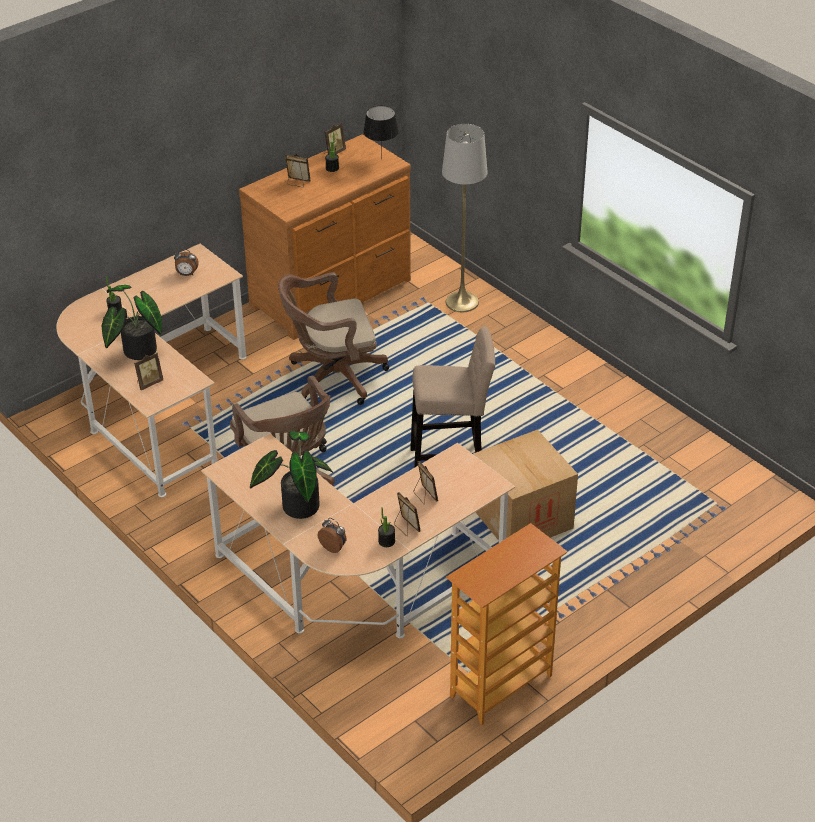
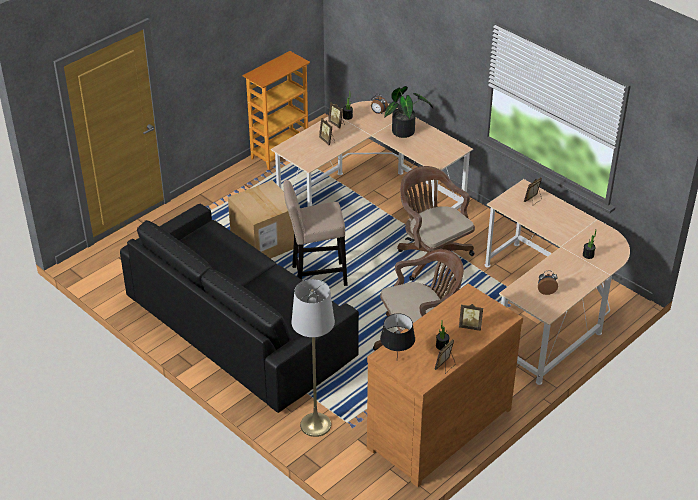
camera: 175 degrees right, 0 degrees up
(136, 351) = (554, 223): potted plant -> none
(550, 402) = (239, 328): none -> black sofa

